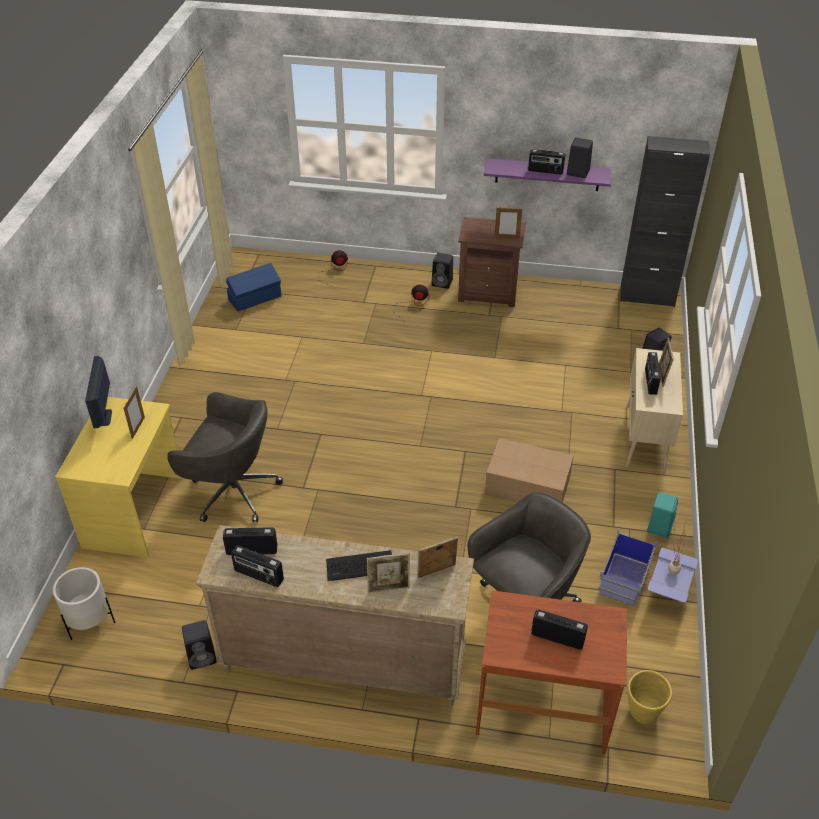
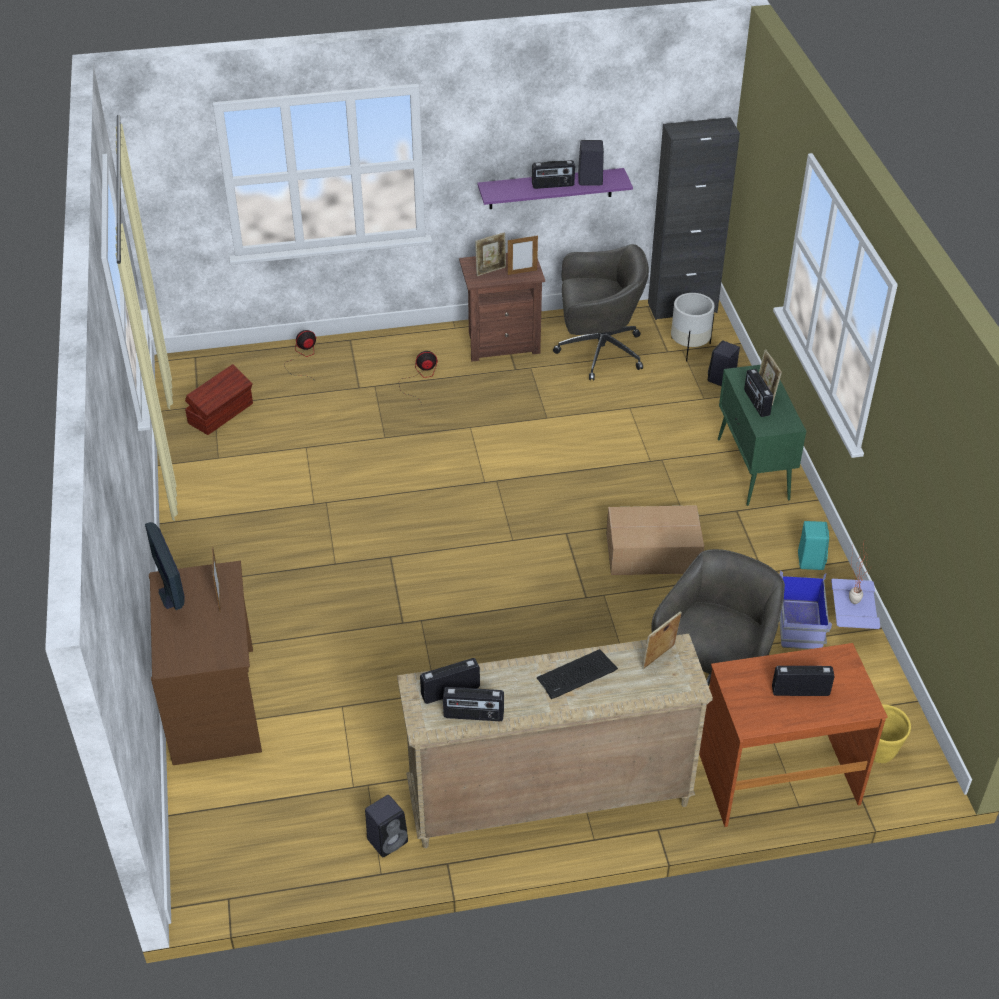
camera: 20 degrees left, 0 degrees up
(90, 621) = (232, 842): white planter -> white planter (689, 347)
(135, 512) = (216, 705): yellow desk -> brown desk
(232, 491) = (320, 649): grey office chair -> grey office chair (598, 352)
(255, 298) = (222, 413): blue storage box -> brown storage box
(388, 588) = (619, 688): picture frame -> picture frame (491, 270)
(443, 283) = (442, 343): black speaker -> none
(645, 439) = (753, 470): beige cabinet -> green cabinet

